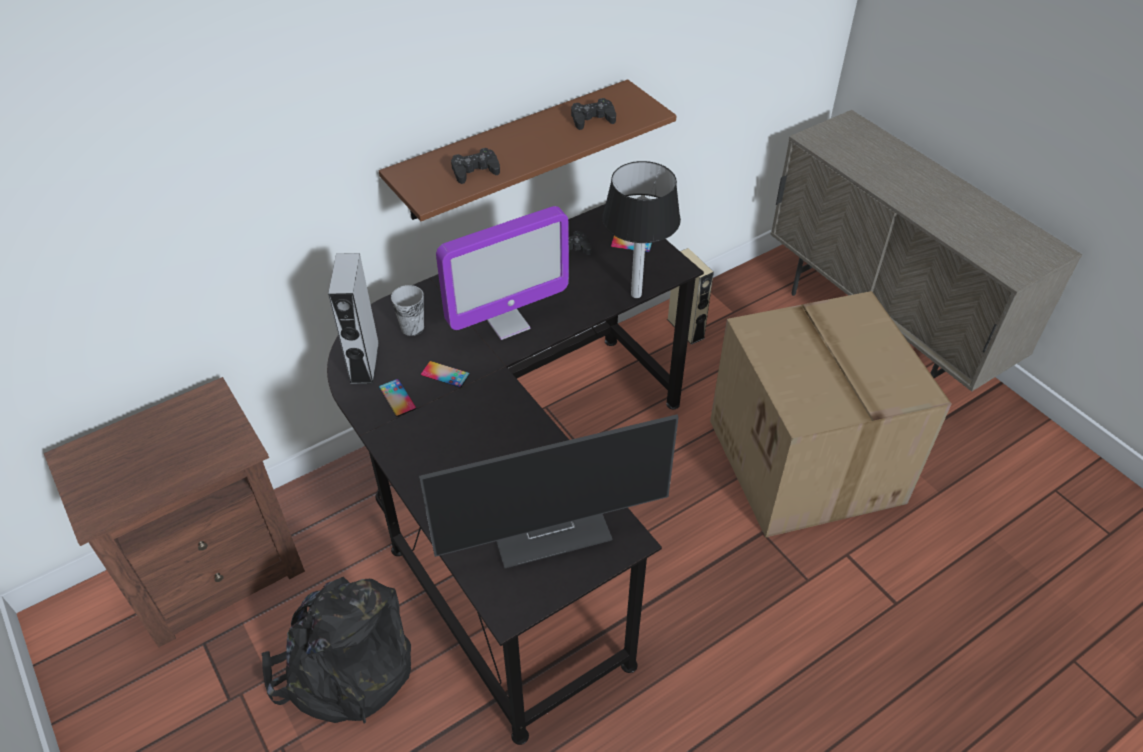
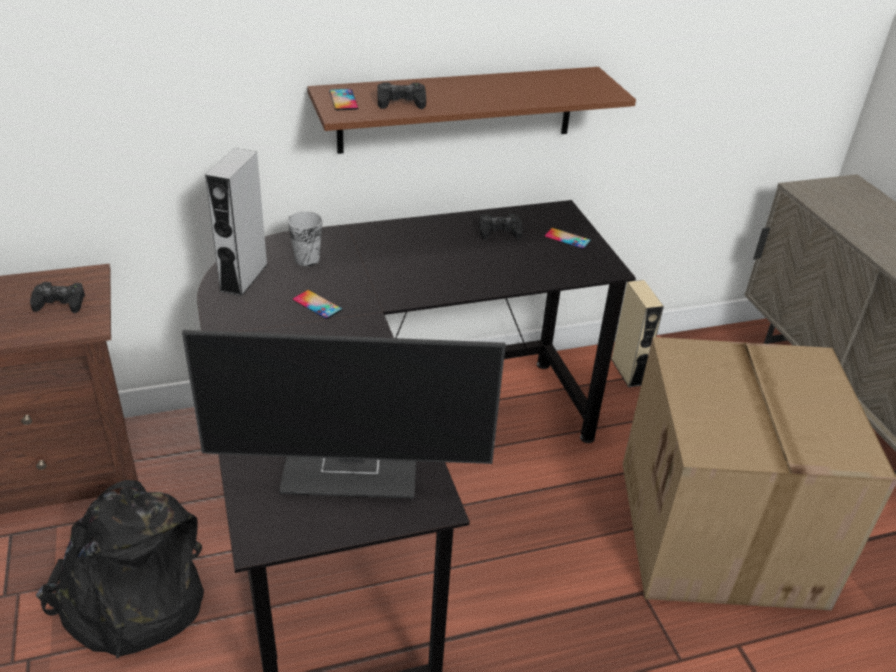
camera: 15 degrees right, 10 degrees down
(397, 398) = (258, 313): phone -> phone (343, 100)
(507, 323) = (404, 276): monitor -> none
(592, 119) = (544, 87): black game controller -> black game controller (60, 303)
(637, 294) = (553, 281): table lamp -> none

